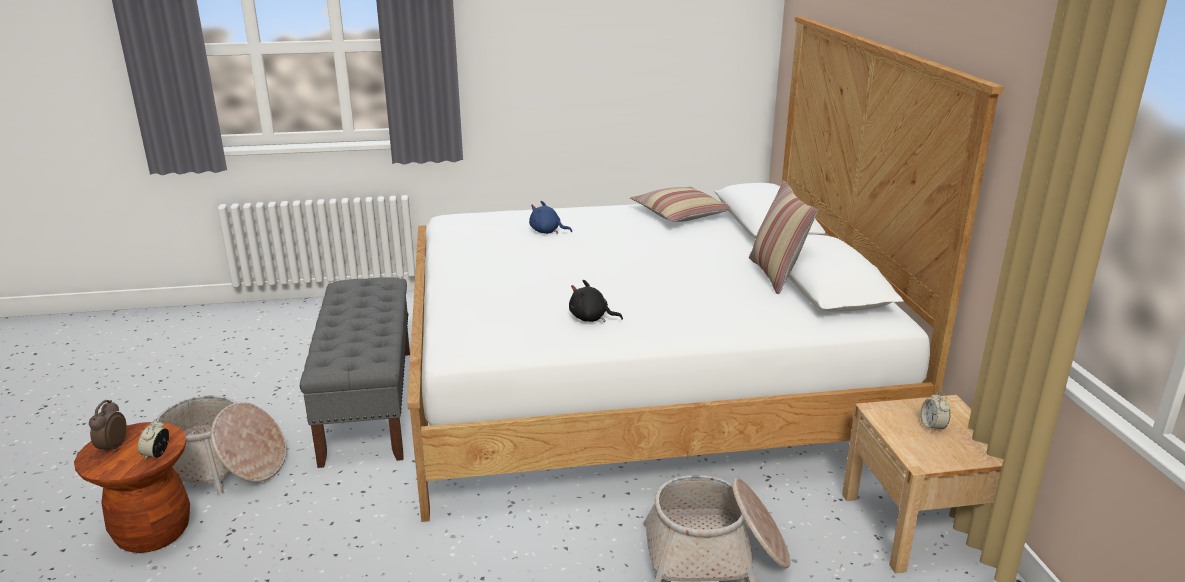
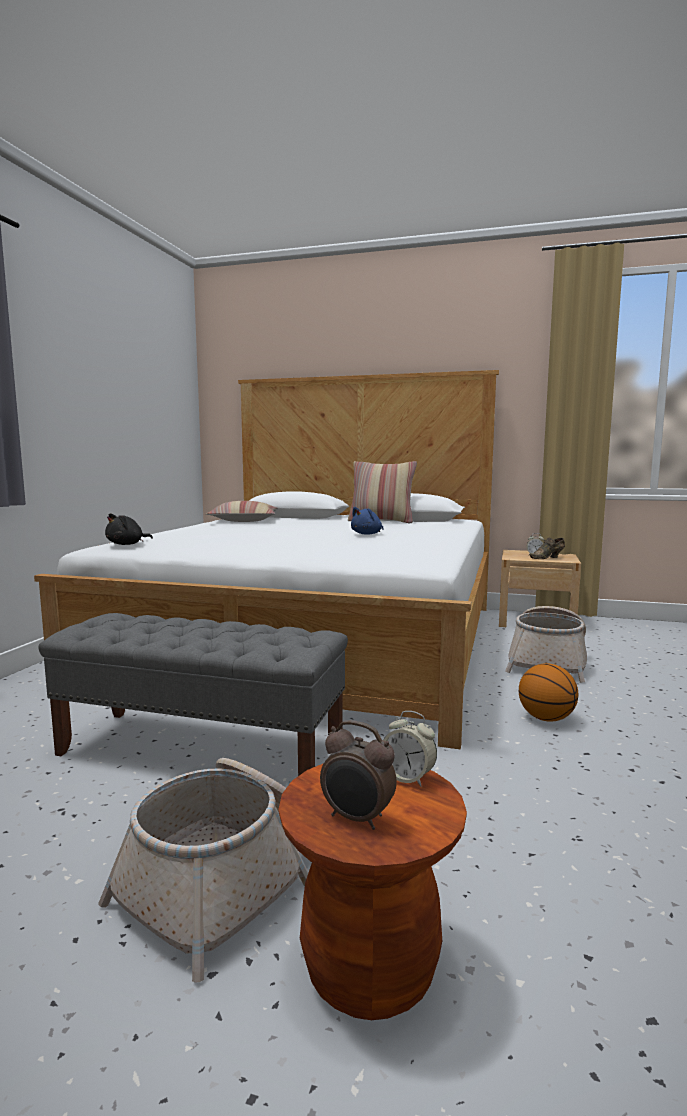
camera: 65 degrees left, 15 degrees down
(521, 568) = (546, 718): none -> basketball
(547, 232) = (214, 534): blue plush toy -> blue plush toy (367, 534)
(591, 318) = (405, 541): black plush toy -> black plush toy (127, 544)
(919, 441) = (548, 558): none -> brown shoe

